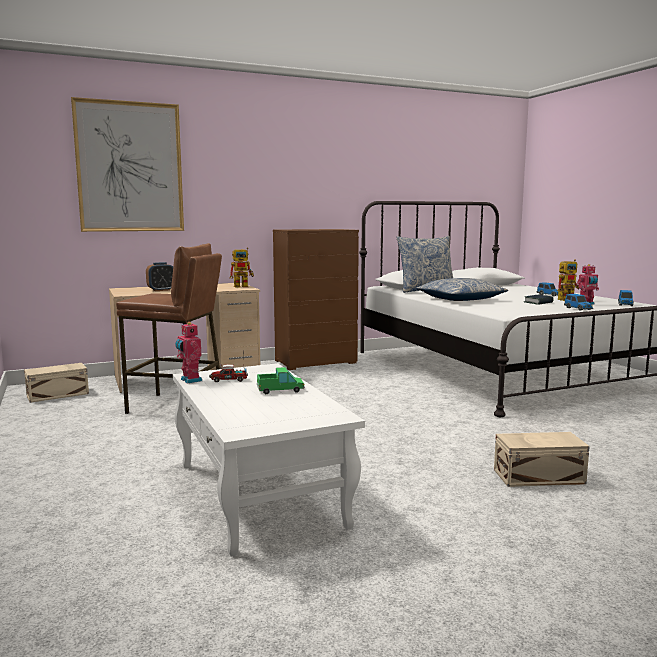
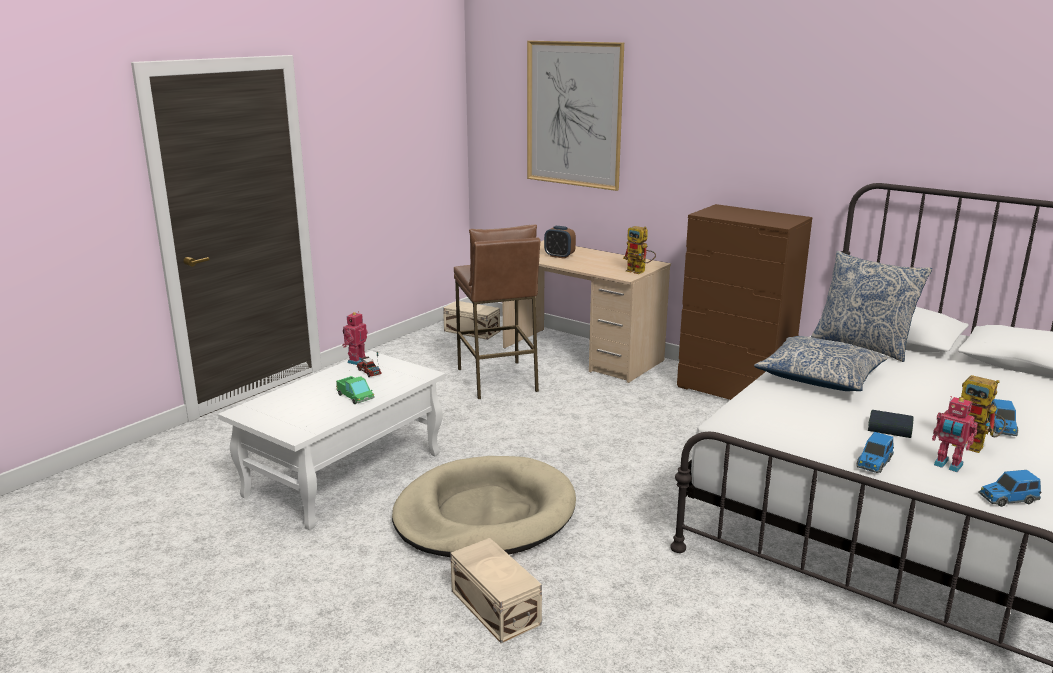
camera: 60 degrees right, 10 degrees up
(401, 454) = (485, 514): none -> beige dog bed

